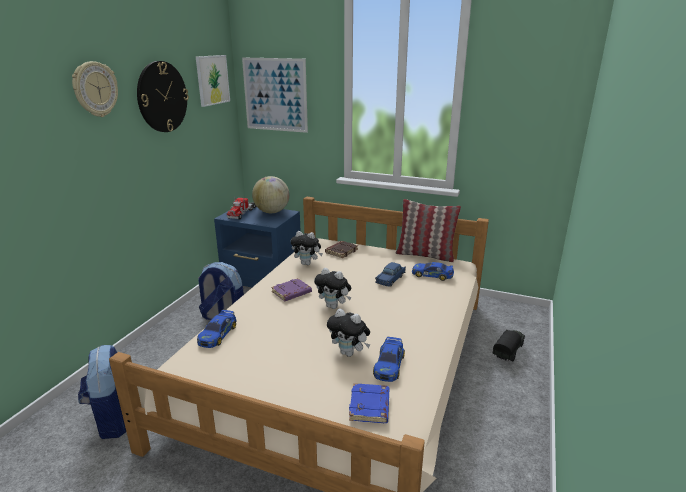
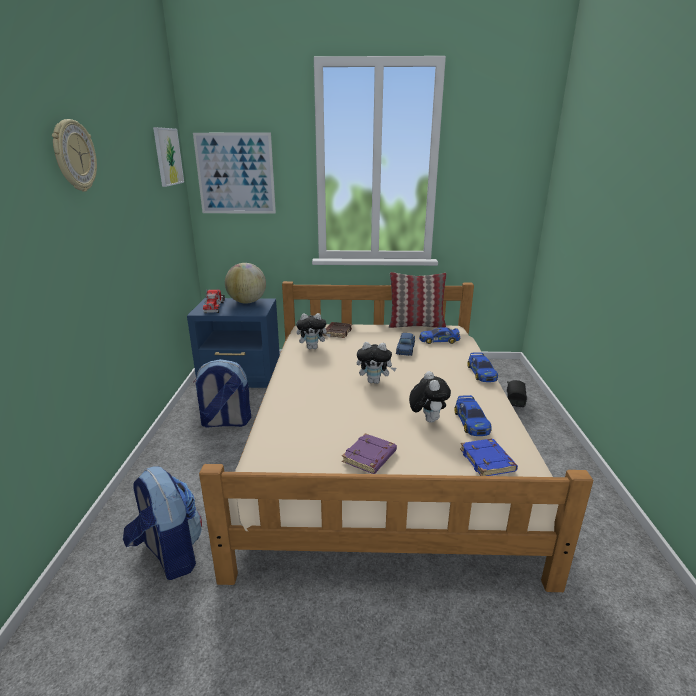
camera: 20 degrees left, 0 degrees up
(162, 97) = (131, 172): wall clock -> none
(218, 334) = (278, 429): toy car -> toy car (481, 373)
(291, 293) = (321, 376): purple book -> purple book (370, 457)
(349, 353) = (427, 419): plush toy -> plush toy turned 105 degrees counterclockwise

